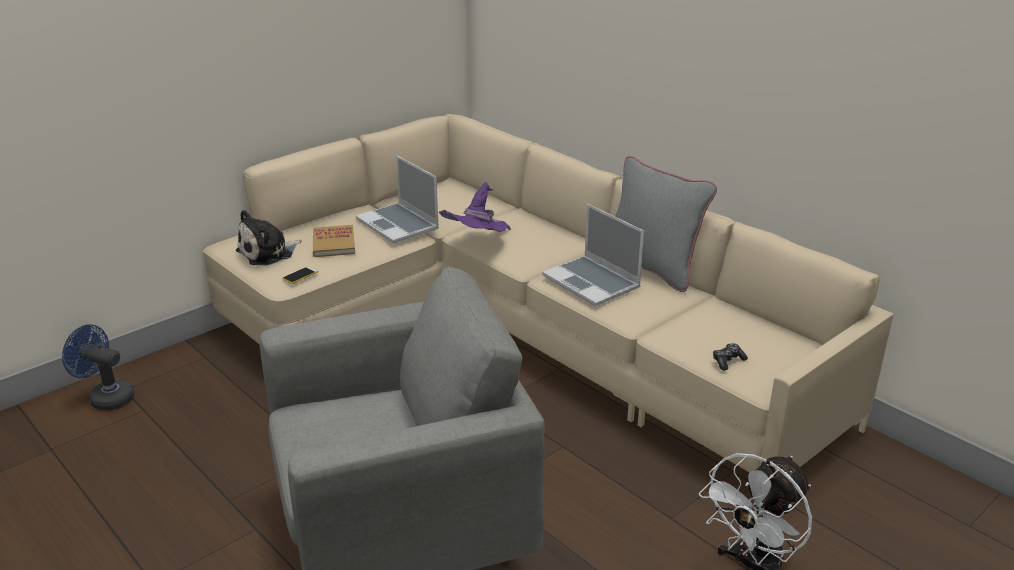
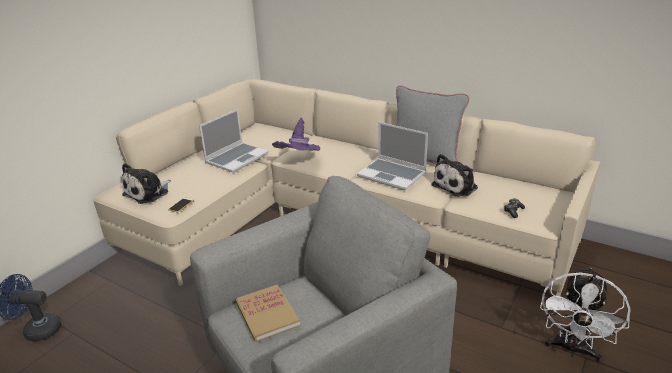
camera: 15 degrees left, 0 degrees up
(334, 243) = (196, 178): book -> book (267, 314)
(399, 225) = (237, 158): laptop -> laptop turned 90 degrees counterclockwise
(673, 313) = (456, 186): none -> plush toy

